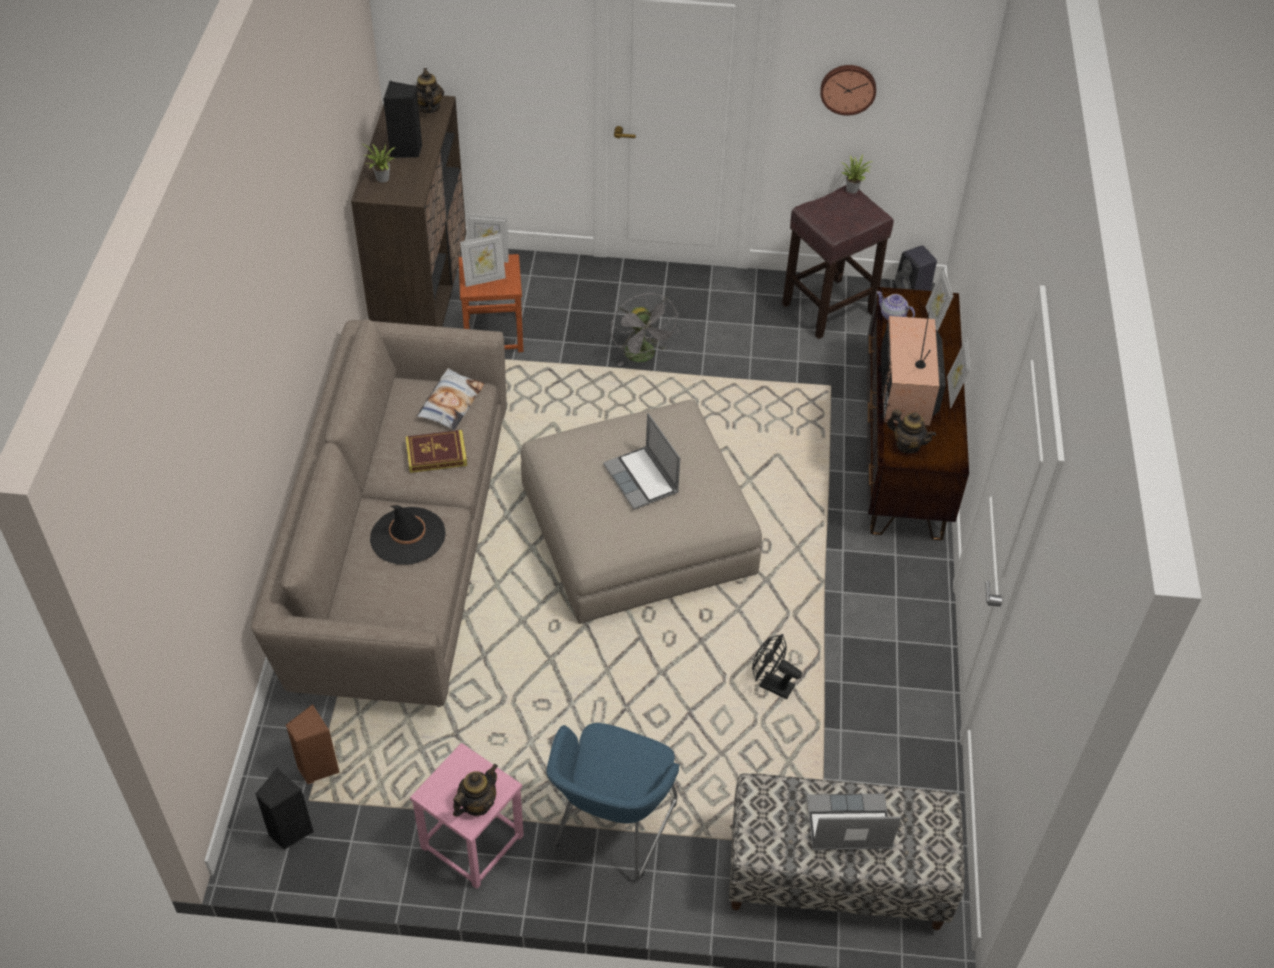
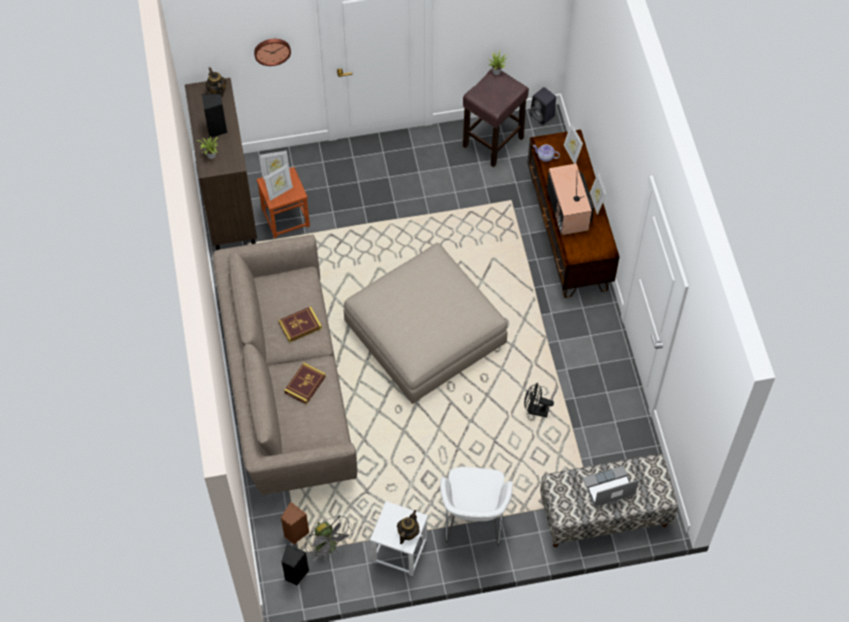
camera: 15 degrees left, 10 degrees up
(407, 536) = (305, 384): black hat -> book
(450, 403) = (294, 288): pillow -> none
(471, 842) = (399, 551): pink stool -> white stool
(610, 829) = (473, 522): blue armchair -> white armchair
(642, 479) = (428, 309): laptop -> none
(643, 357) = (387, 209): grey fan -> grey fan (329, 547)
(848, 88) = (485, 18): wall clock -> wall clock (272, 50)
(907, 445) = (579, 247): teapot -> none

